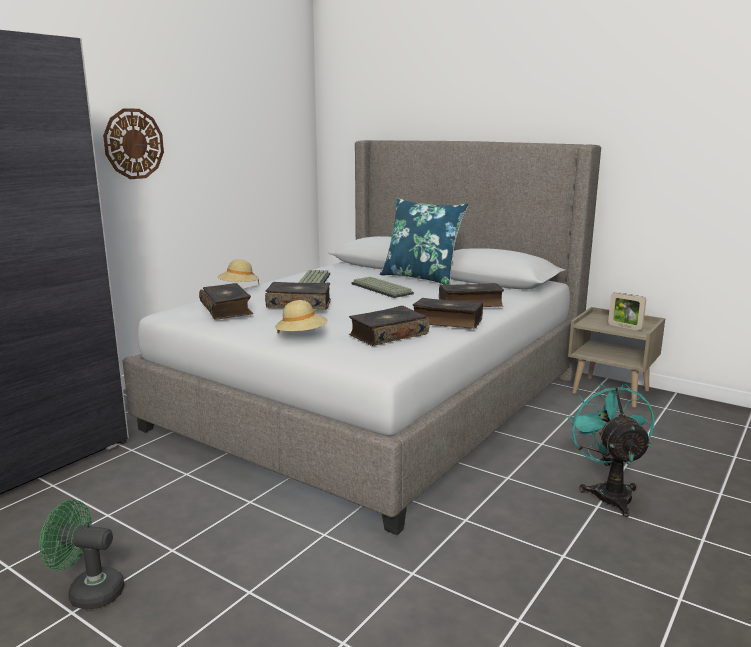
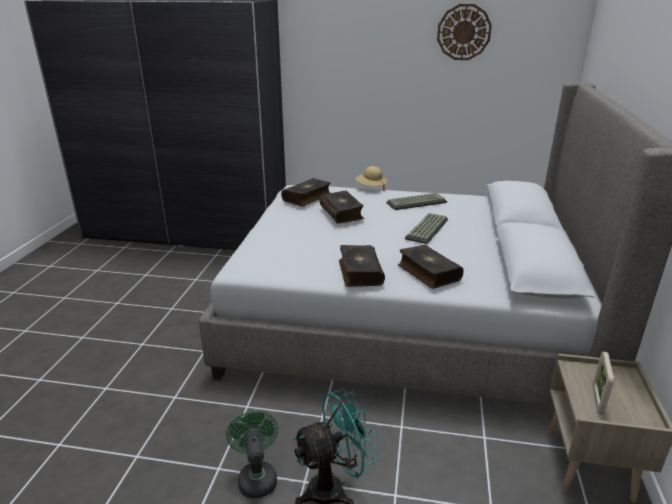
camera: 65 degrees right, 10 degrees up
(88, 592) = (131, 301): green fan -> green fan (256, 476)
(133, 144) = (363, 64): wall clock -> wall clock (464, 32)
(302, 336) = (277, 232): beige hat -> none
(387, 335) = (303, 257): book -> none
(421, 278) = (492, 237): blue pillow -> none

